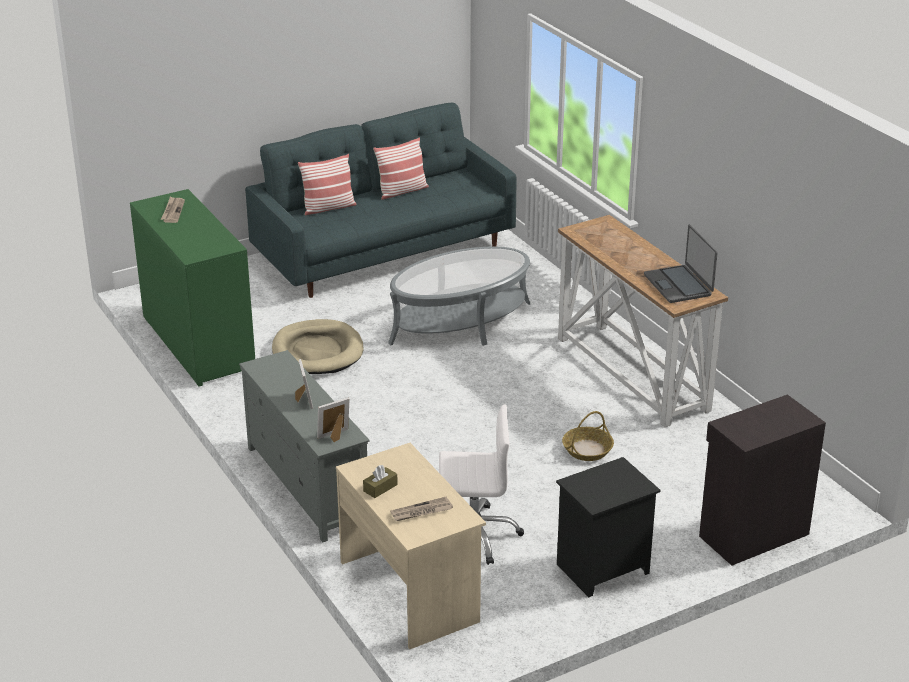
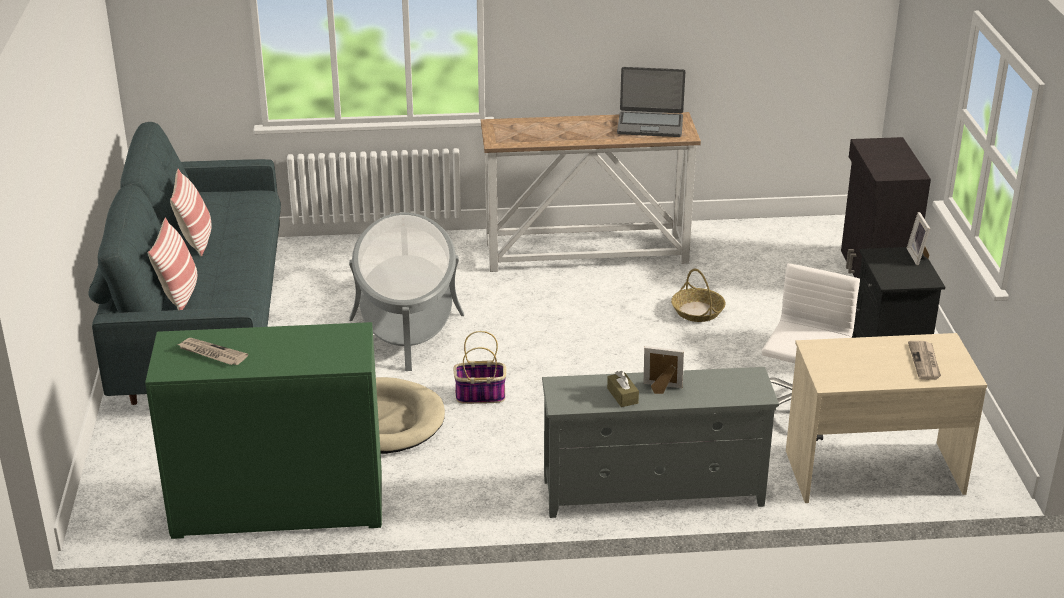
camera: 65 degrees left, 0 degrees up
(335, 436) = (748, 385): picture frame -> picture frame (918, 256)
(379, 381) = (479, 395): none -> basket
(380, 488) = (872, 375): brown tissue box -> brown tissue box (622, 396)

